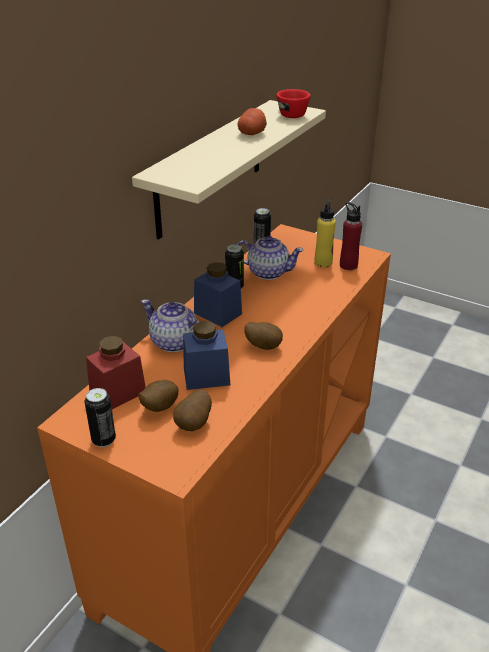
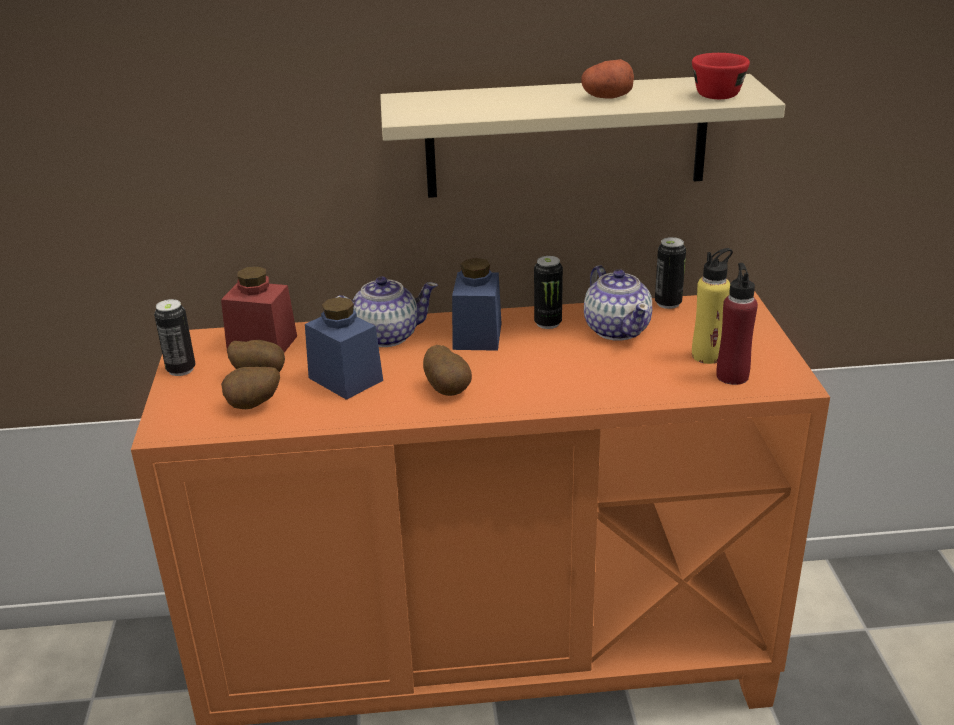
camera: 55 degrees right, 5 degrees down
(174, 343) = (385, 336): teapot -> teapot turned 75 degrees clockwise

